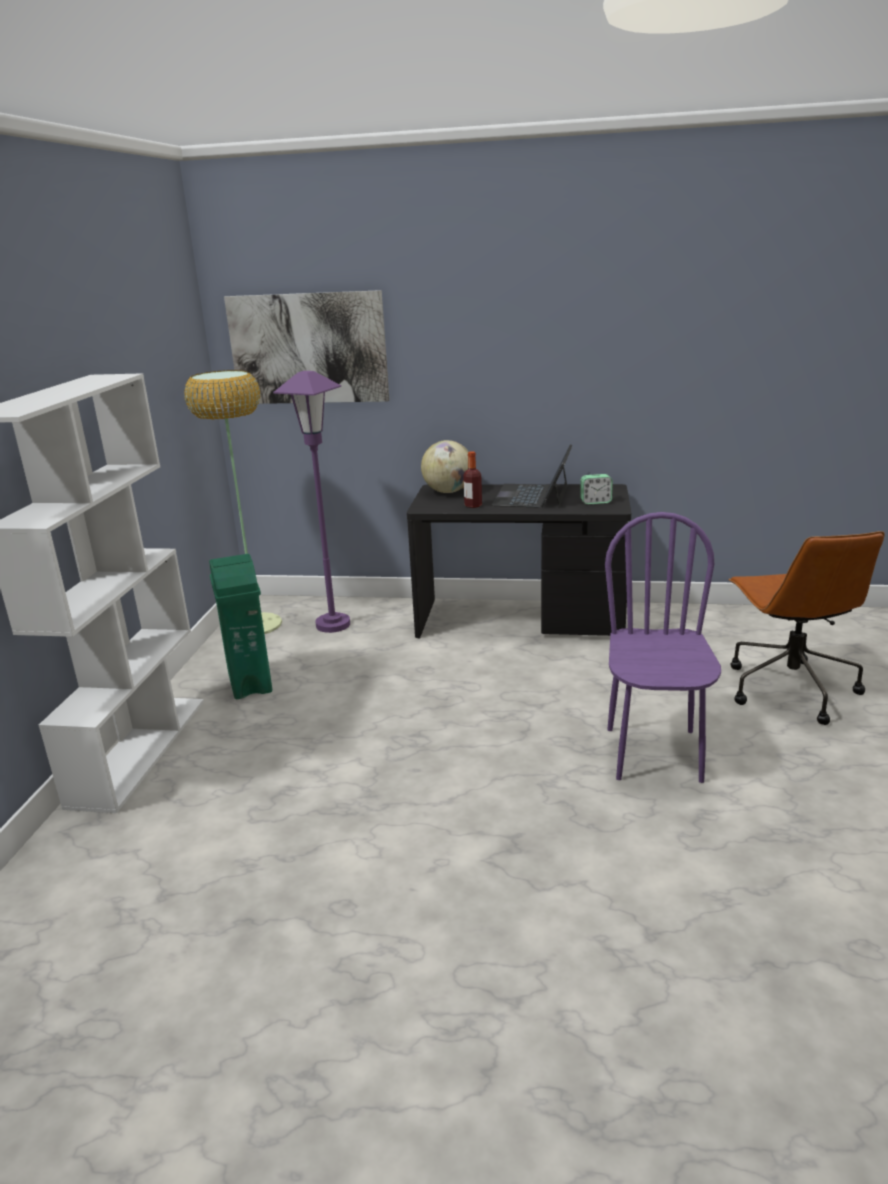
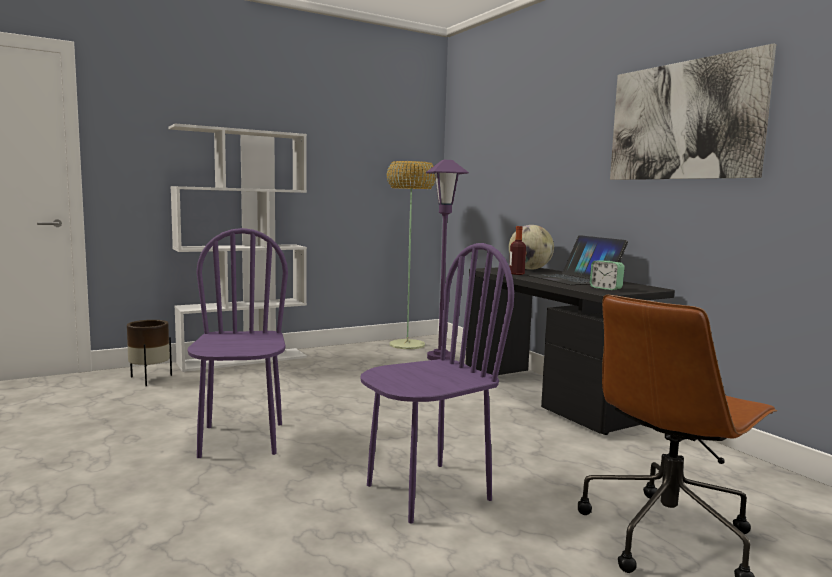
camera: 50 degrees right, 15 degrees down
(111, 849) = (150, 379): none -> brown planter
(250, 682) = (341, 360): green trash can -> none
(308, 349) = (484, 155): picture -> picture (683, 121)
(436, 823) = (241, 440): none -> purple chair
(532, 496) = (574, 279): laptop -> laptop turned 90 degrees counterclockwise

